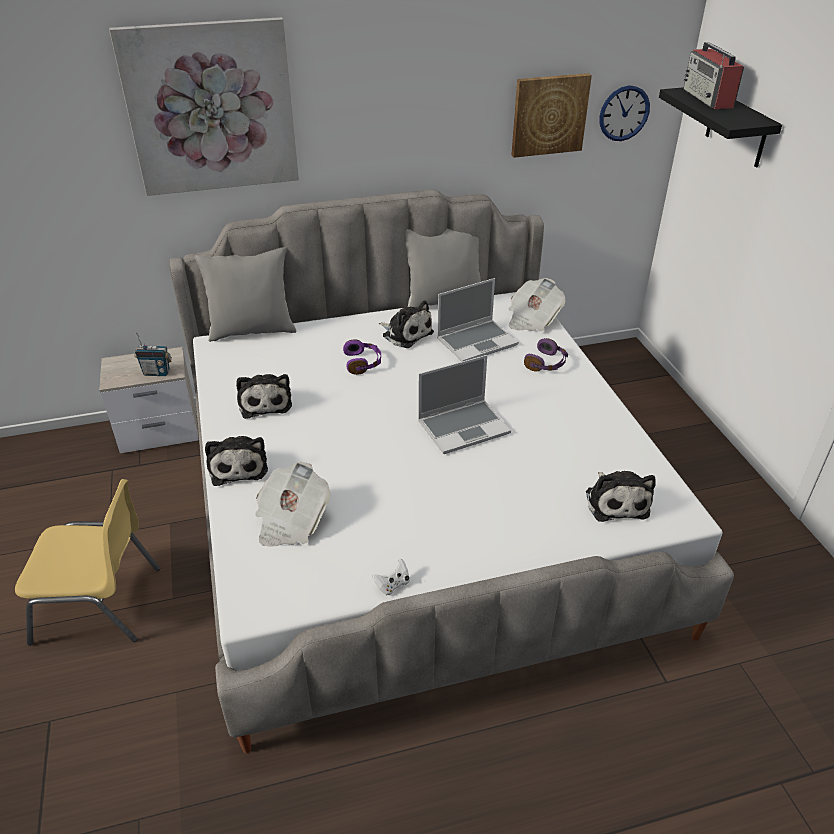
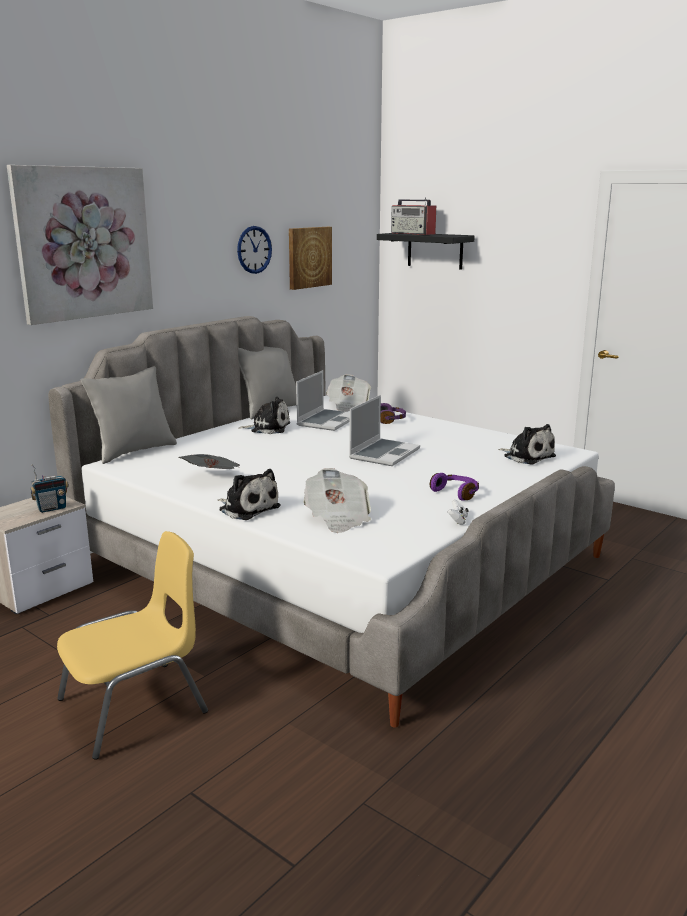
camera: 35 degrees left, 20 degrees down
(265, 402) = (212, 478): plush toy -> newspaper
(363, 363) = (259, 446): purple headphones -> purple headphones (456, 493)
(624, 113) = (350, 257): wall clock -> wall clock (254, 249)

